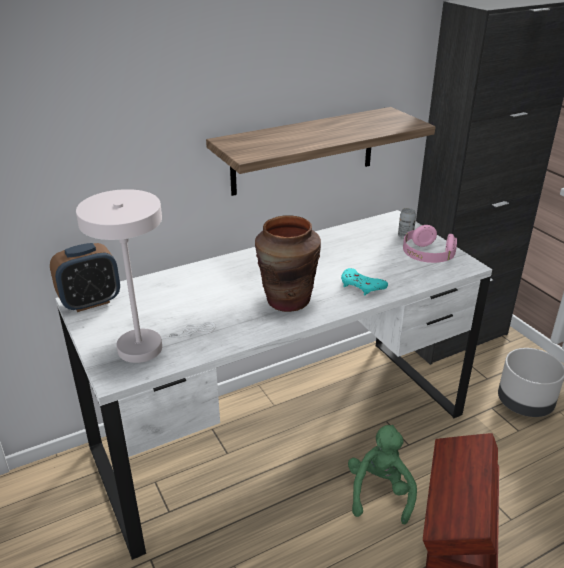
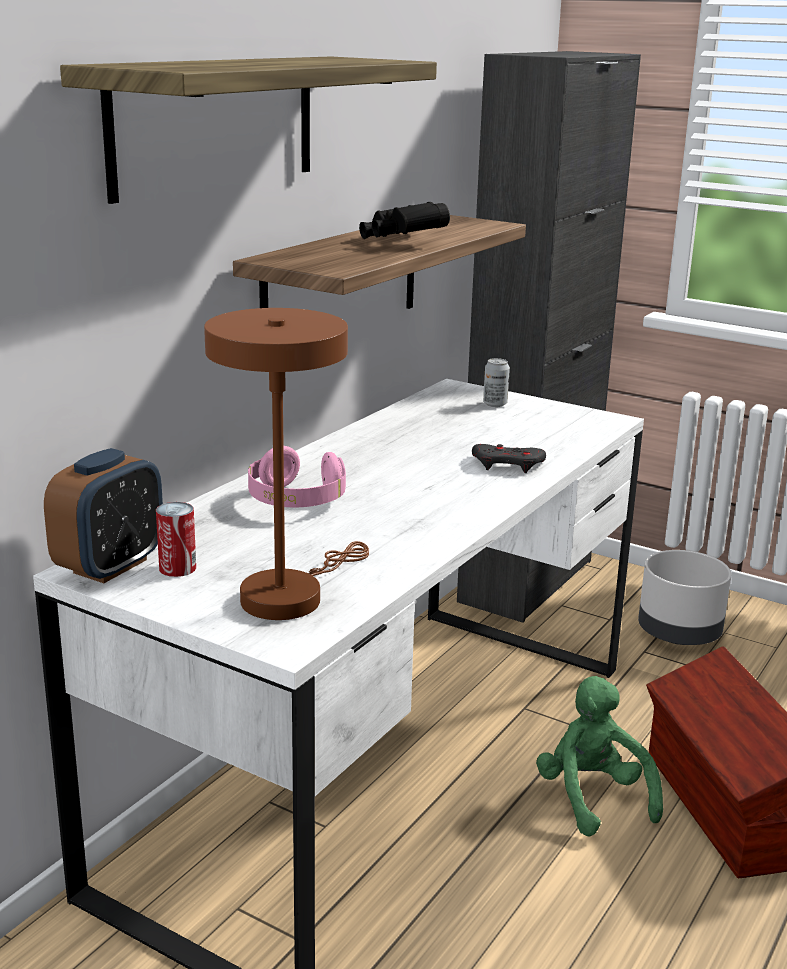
camera: 30 degrees left, 10 degrees down
(117, 312) = (177, 568): none -> can
(148, 346) = (289, 594): white table lamp -> brown table lamp
(189, 60) = (215, 124): none -> shelf
(287, 300) = (429, 499): brown vase -> none
(325, 134) = (401, 241): none -> black binoculars
(361, 285) = (507, 464): turquoise game controller -> grey game controller
(427, 256) = (549, 419): pink headphones -> pink headphones (296, 501)

